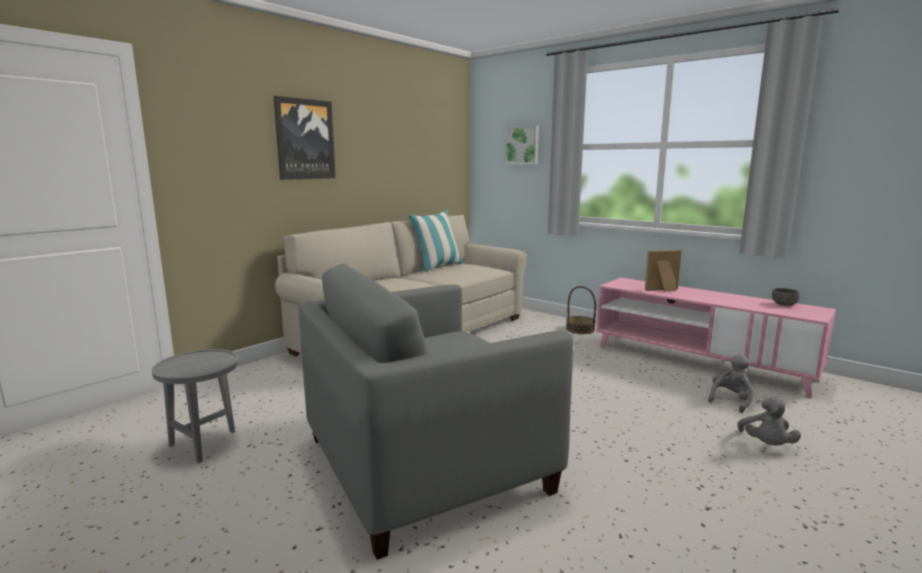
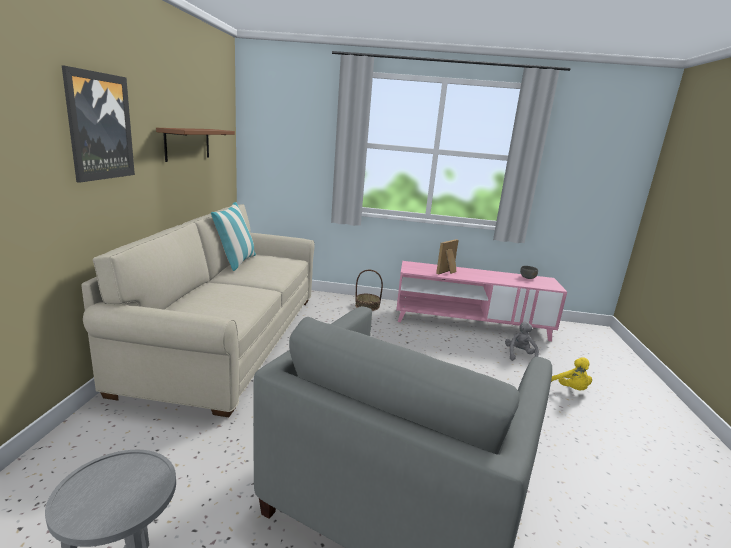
camera: 35 degrees left, 5 degrees up
(401, 156) = (187, 144): none -> brown shelf
(522, 145) = (300, 137): picture -> none
(766, 445) = (570, 389): grey plush toy -> yellow plush toy

